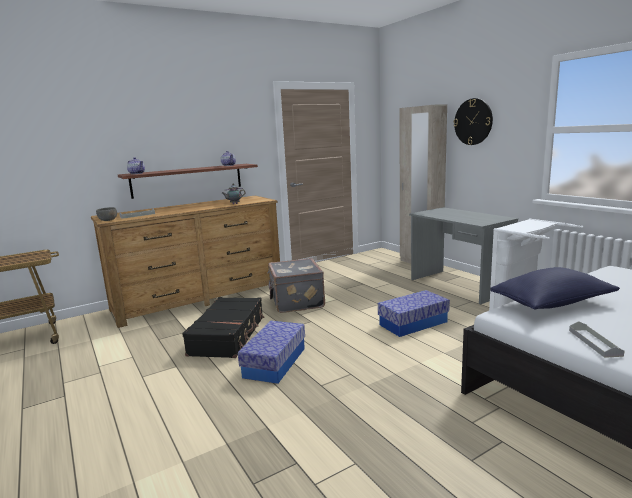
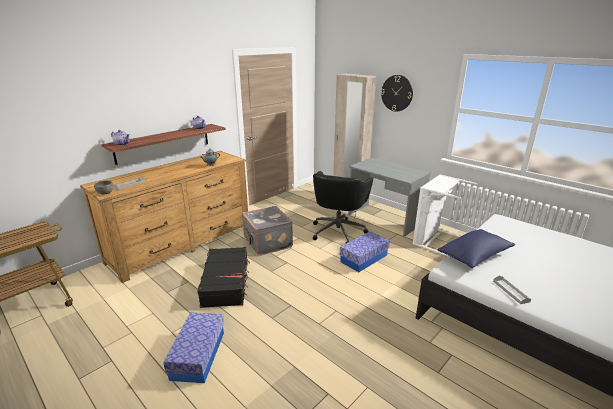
camera: 15 degrees left, 10 degrees up
(275, 362) = (275, 306): storage box -> storage box (198, 355)
(391, 295) = (338, 231): none -> black office chair

